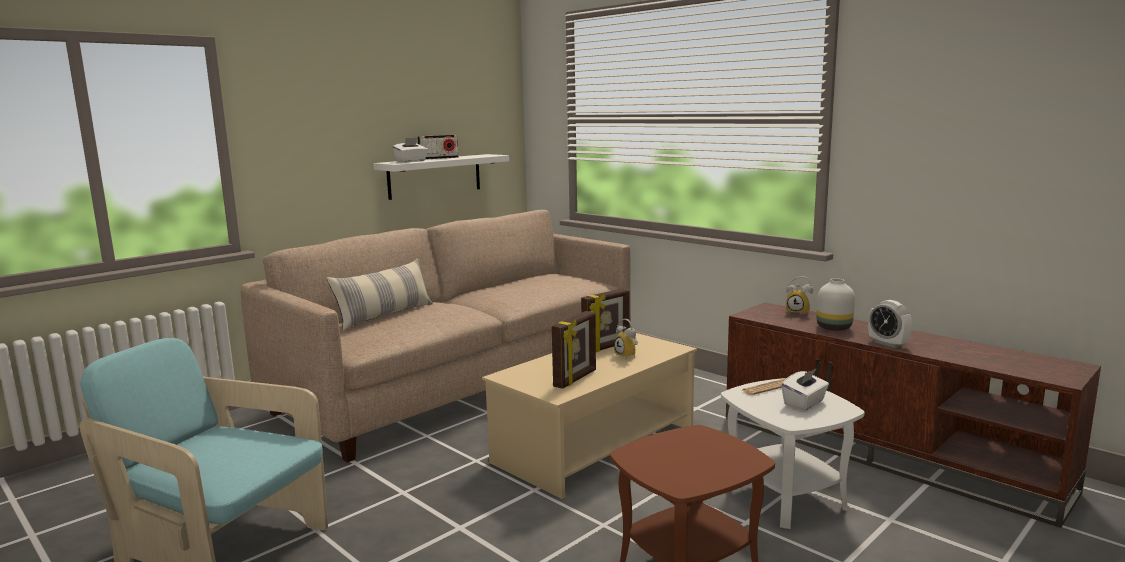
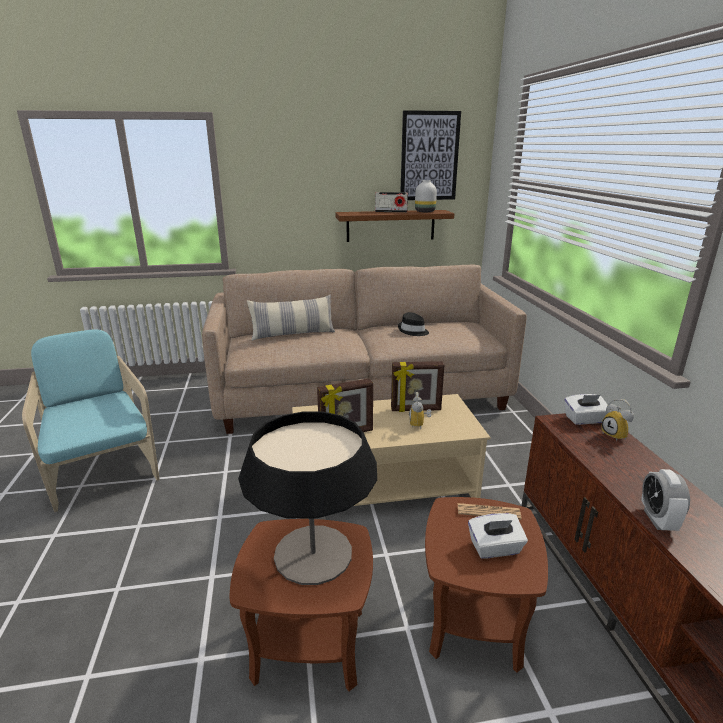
camera: 35 degrees right, 10 degrees up
(411, 161) = (360, 213): white tissue box -> white tissue box (585, 420)
(435, 176) = (390, 225): white shelf -> brown shelf
(467, 94) = (429, 156): none -> picture
(516, 287) = (413, 331): none -> black hat
(691, 451) = (313, 554): none -> table lamp
(785, 497) = (474, 621): white side table -> brown side table
(833, 328) = (624, 471): white vase -> white vase (424, 212)

